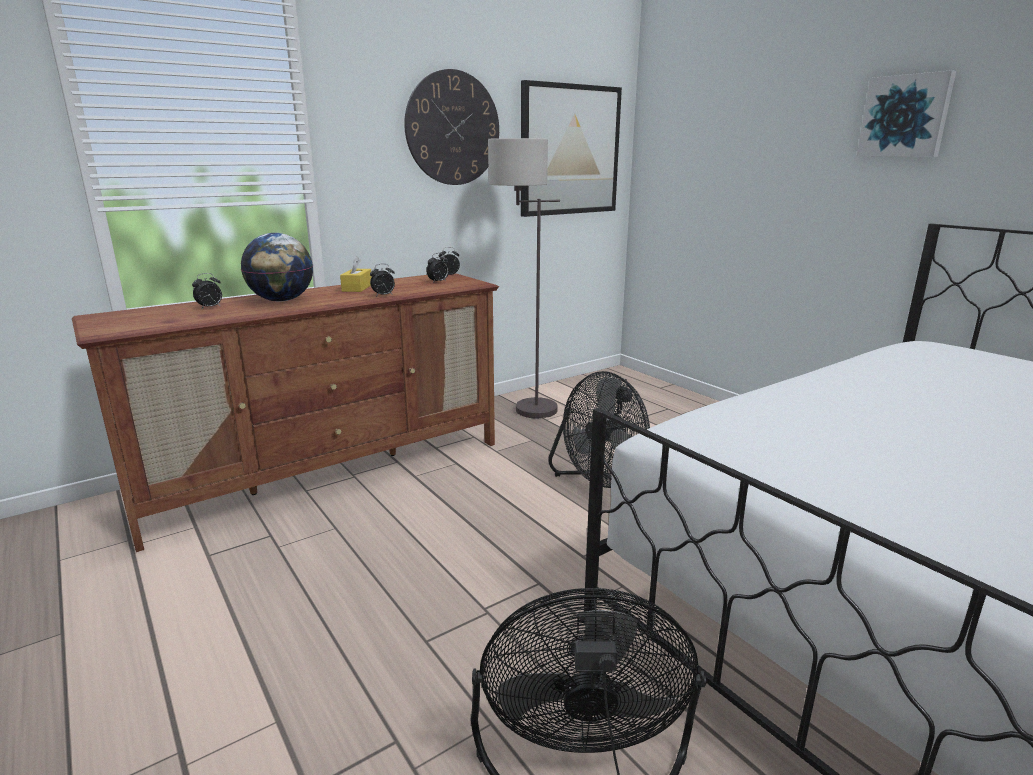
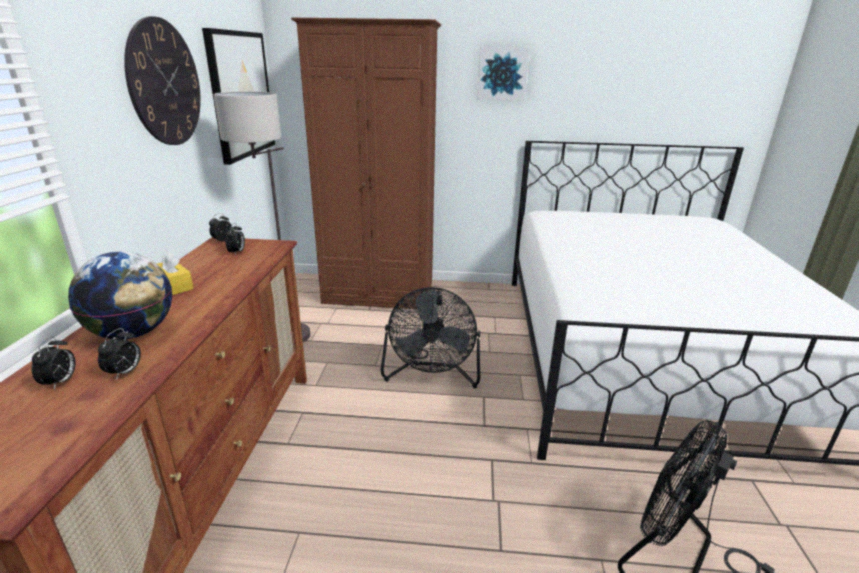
camera: 50 degrees left, 5 degrees up
(383, 296) = (232, 285): alarm clock -> alarm clock (125, 372)
(677, 407) = (379, 292): none -> brown wardrobe

